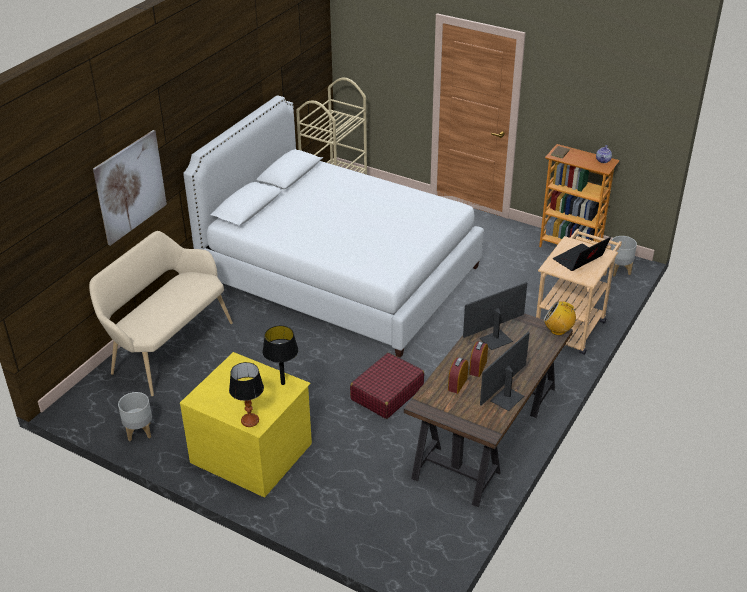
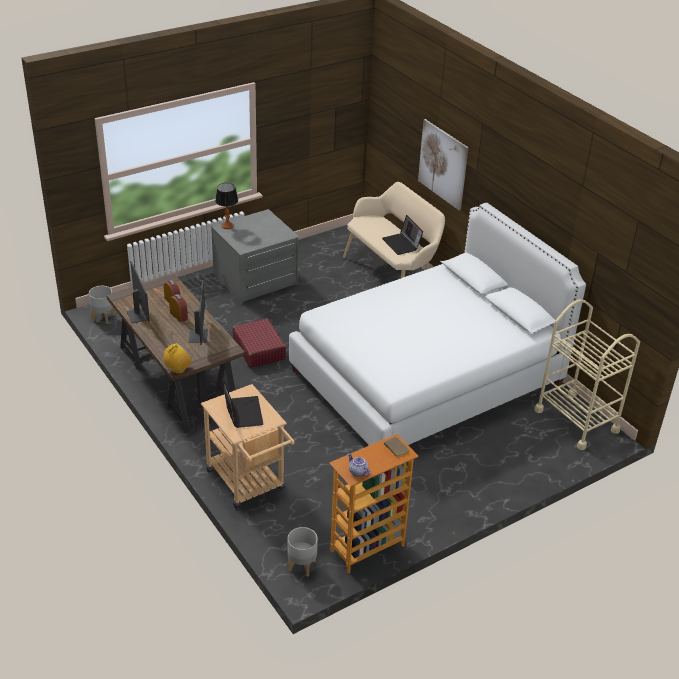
camera: 115 degrees right, 0 degrees up
(139, 432) = (313, 246): grey planter -> grey planter (103, 317)
(181, 288) = (402, 244): none -> laptop
(252, 451) = (256, 280): yellow dresser -> grey dresser
(283, 383) = (249, 245): black table lamp -> none

